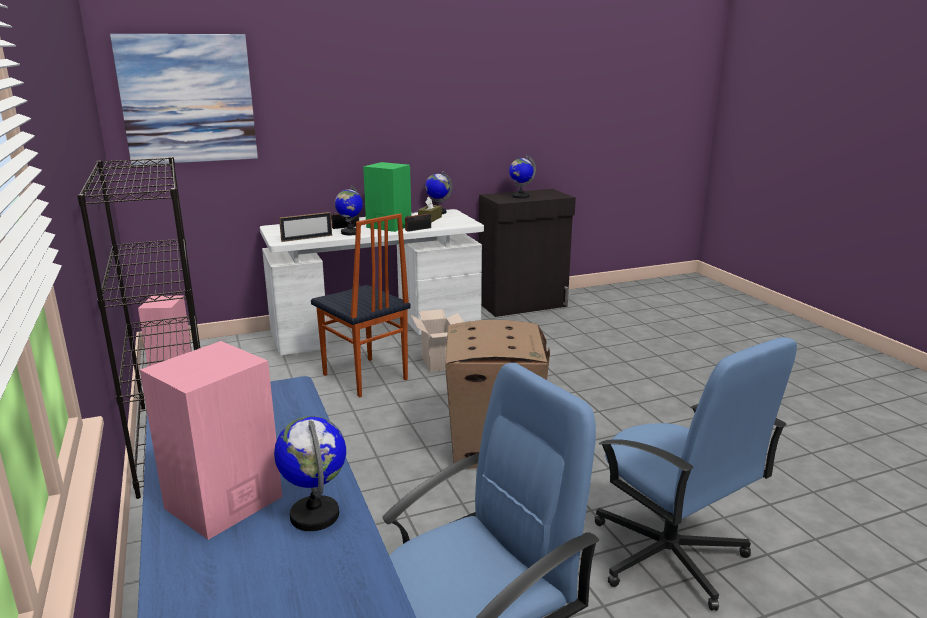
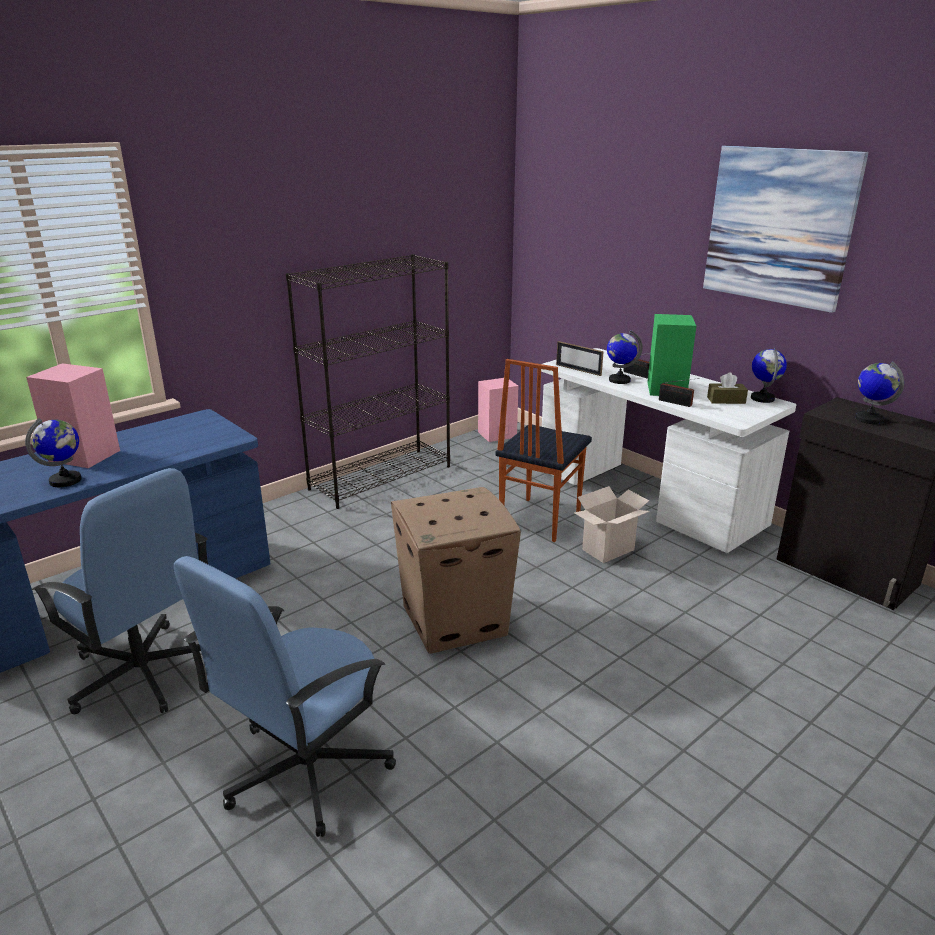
camera: 70 degrees right, 5 degrees up
(188, 99) = (567, 213): picture -> picture (779, 226)

